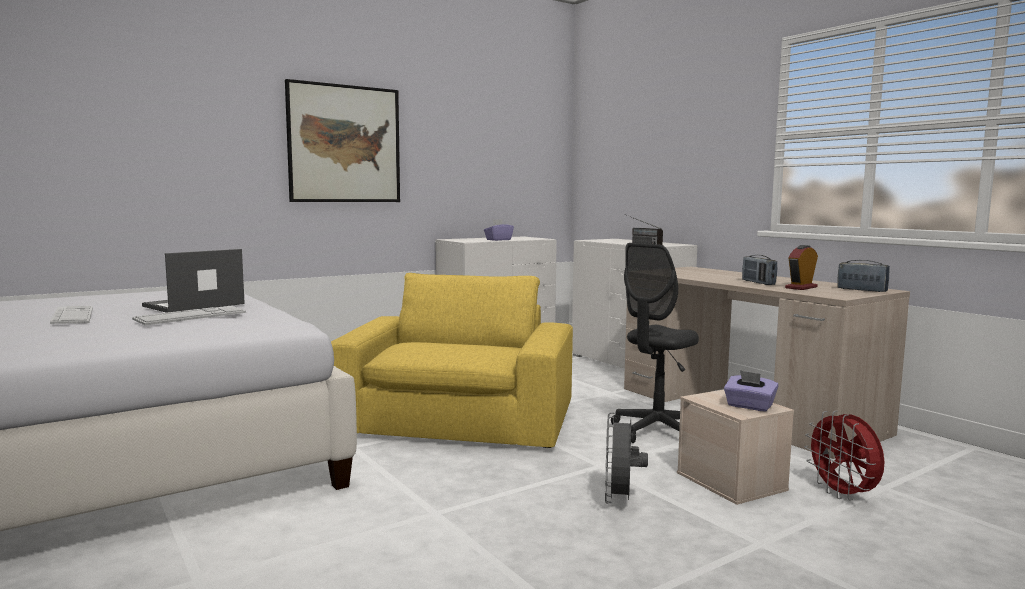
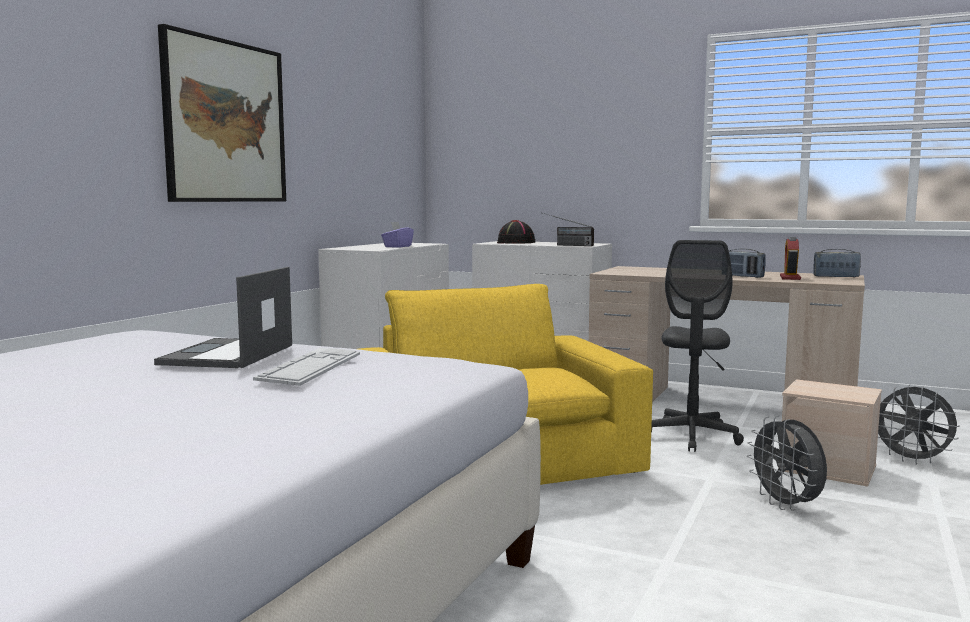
camera: 30 degrees left, 0 degrees up
(73, 316) = (105, 390): keyboard -> none
(613, 241) = (516, 243): none -> black hat
(749, 406) = (849, 391): purple tissue box -> none
(843, 495) = (912, 460): red fan -> grey fan

